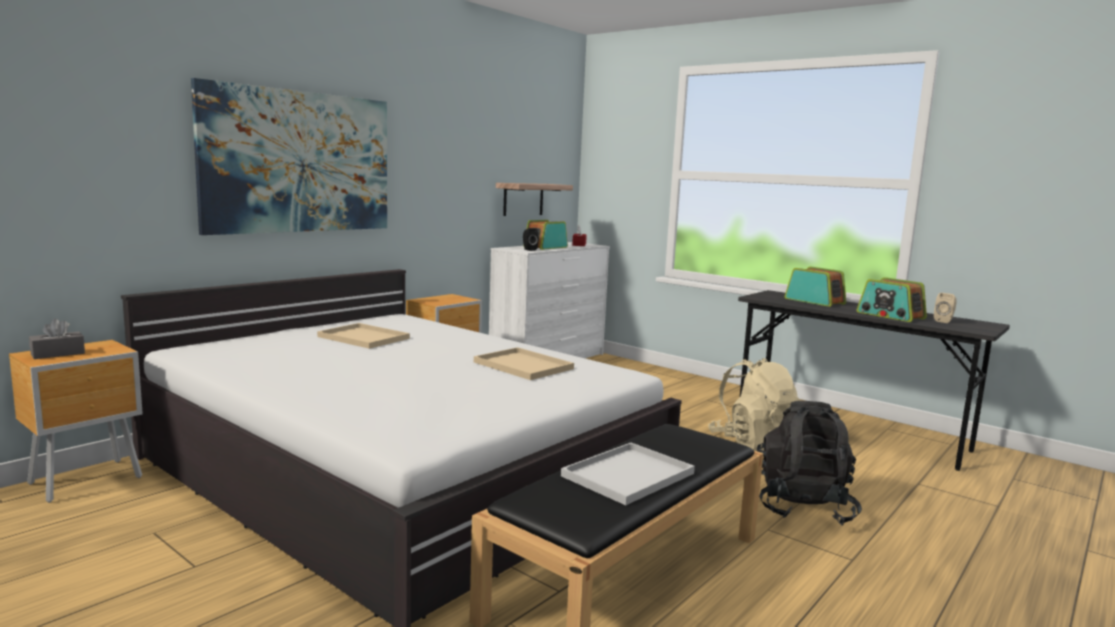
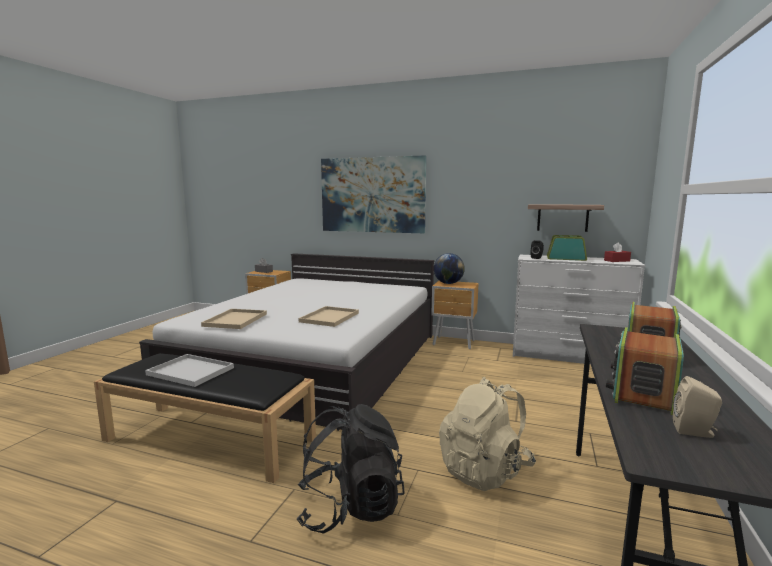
camera: 70 degrees right, 0 degrees up
(365, 337) = (353, 290): beige tray -> beige tray (235, 320)
(436, 300) = (448, 283): none -> globe

